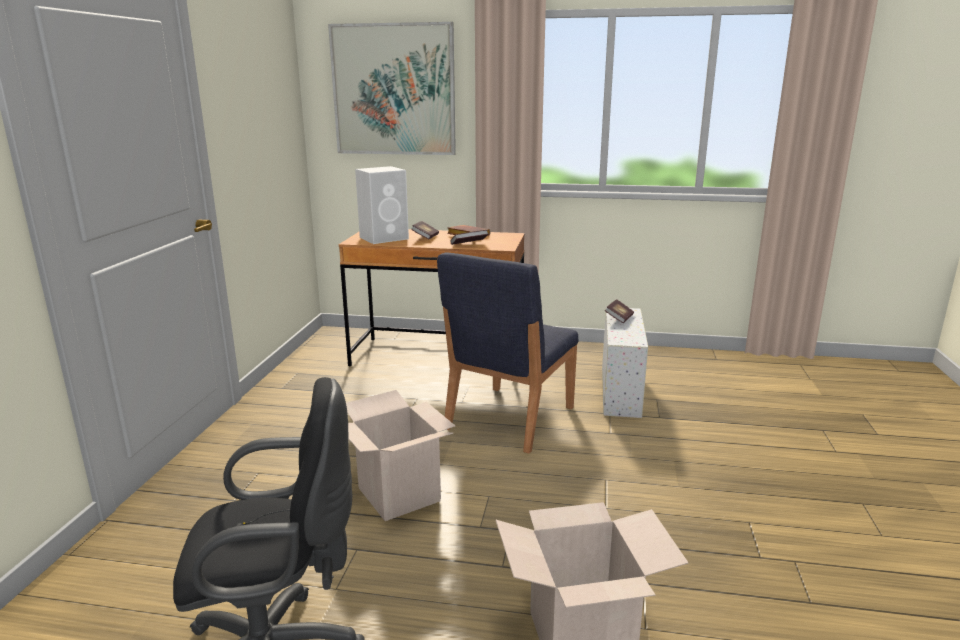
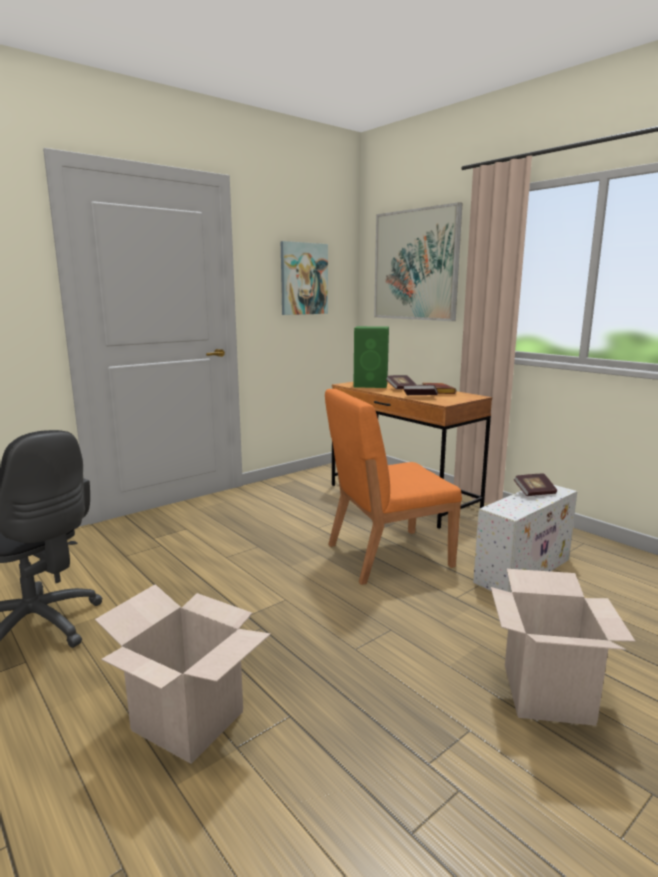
camera: 40 degrees right, 5 degrees down
(261, 110) = (303, 279): none -> picture
(385, 238) = (371, 385): white speaker -> green speaker
(399, 494) = (234, 573): cardboard box -> cardboard box (547, 694)
(508, 418) = (387, 555): blue chair -> orange chair

